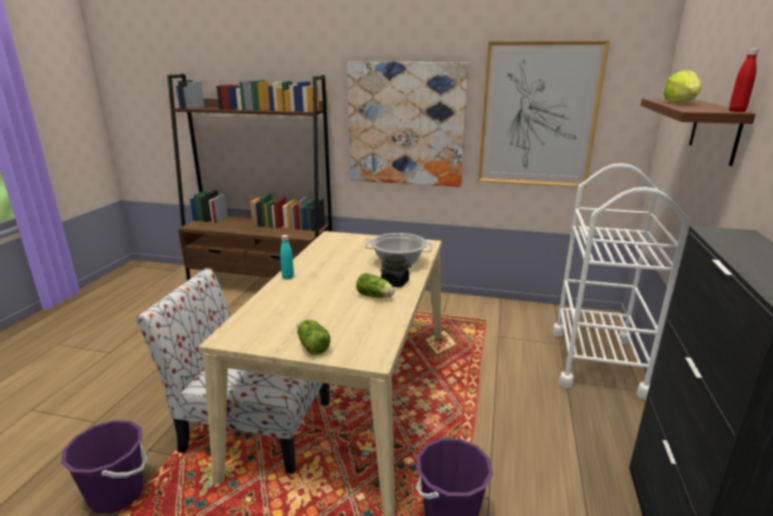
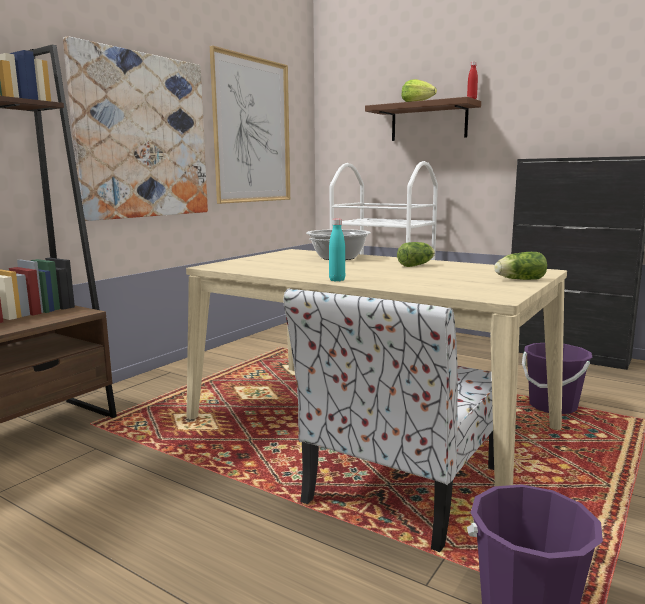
camera: 70 degrees left, 10 degrees down
(395, 283) = (389, 260): black jar -> none

